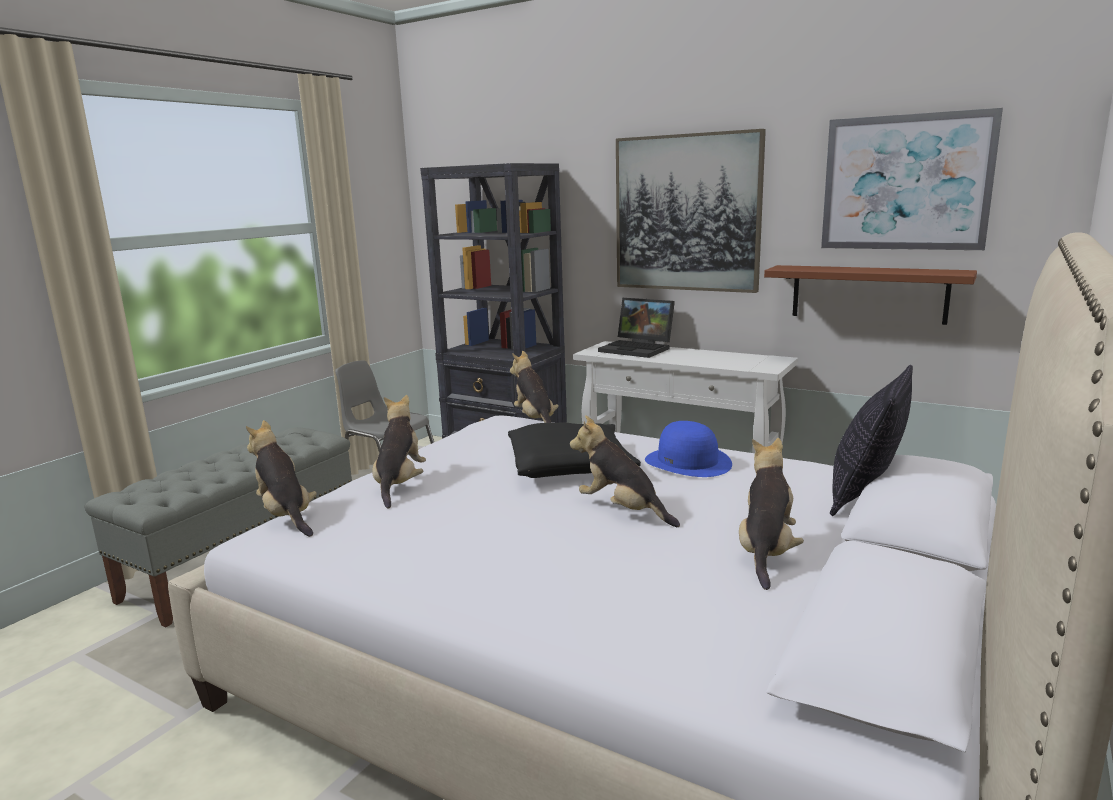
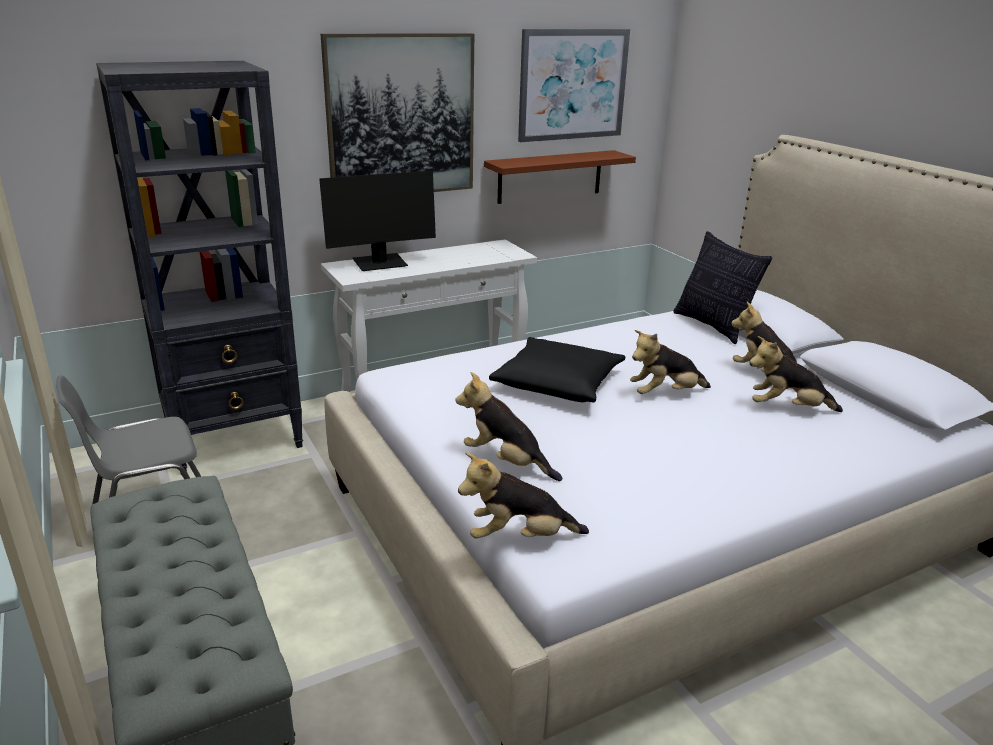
camera: 60 degrees left, 10 degrees up
(536, 421) = (425, 362): plush toy -> plush toy (787, 408)
(638, 349) = (380, 263): laptop -> monitor
(688, 462) = (603, 346): blue hat -> none

